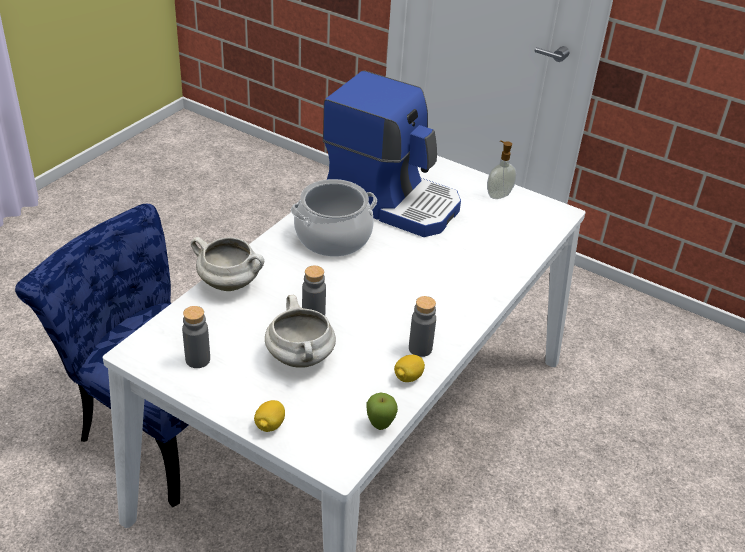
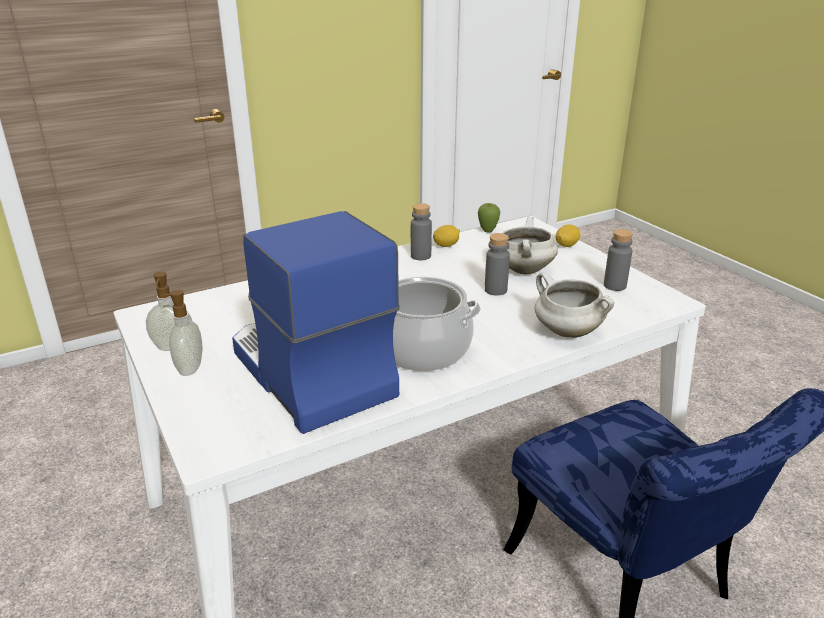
camera: 150 degrees left, 10 degrees down
(468, 185) = (188, 368): none -> soap dispenser

